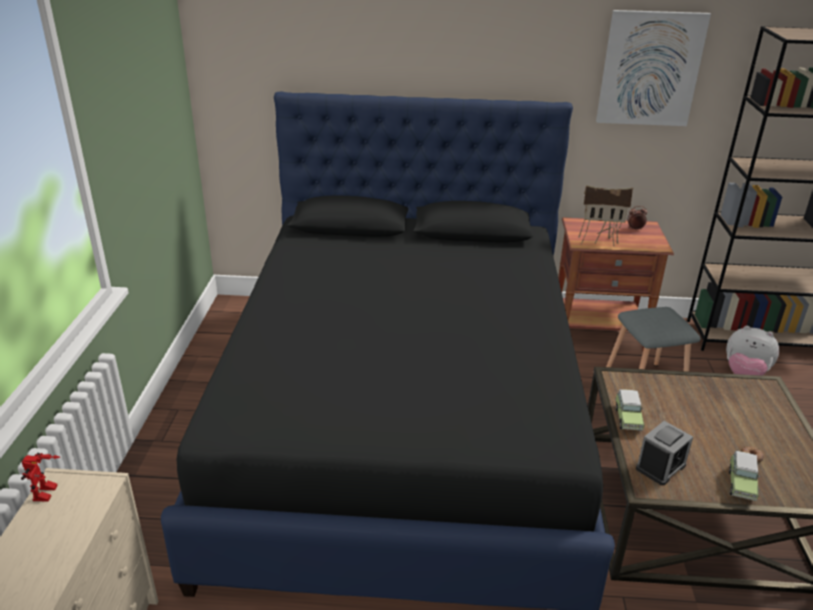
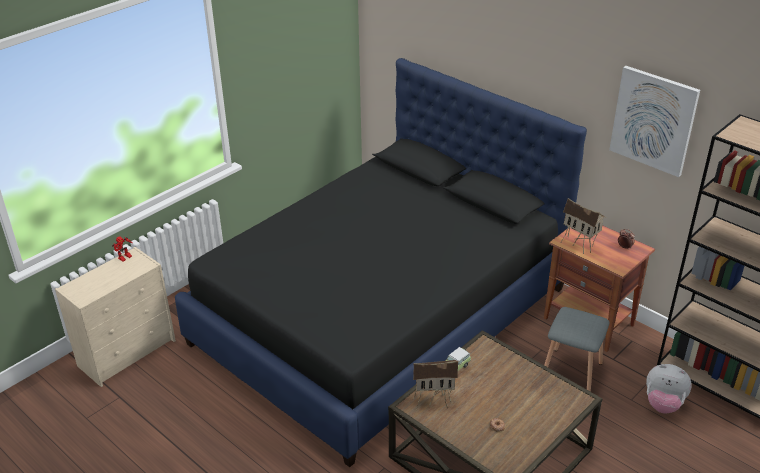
camera: 40 degrees right, 5 degrees up
(660, 467) = (433, 401): alarm clock -> toy house
(741, 483) = (465, 434): toy car -> none
(744, 374) = (663, 404): plush toy -> plush toy turned 45 degrees counterclockwise

